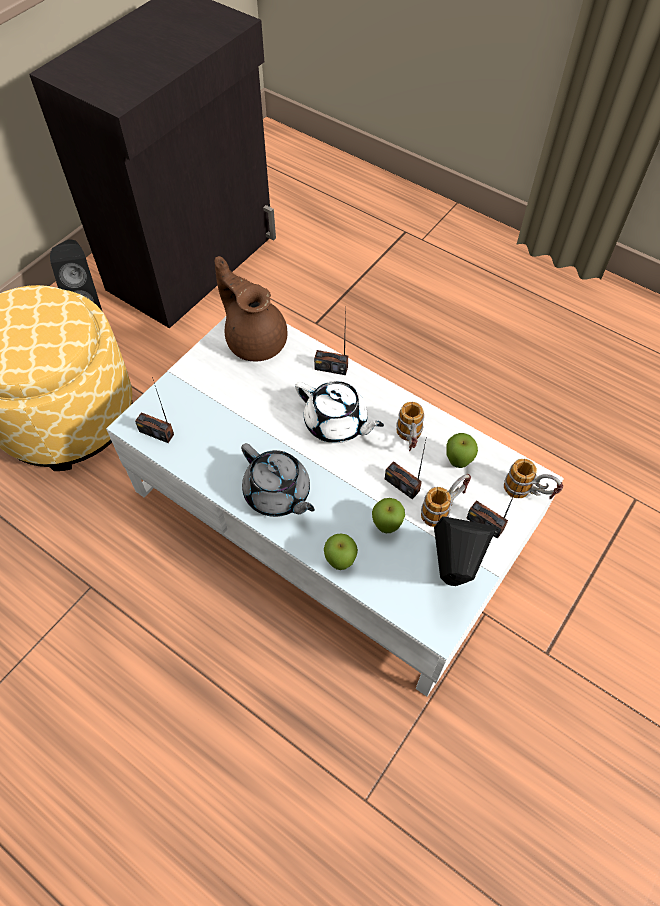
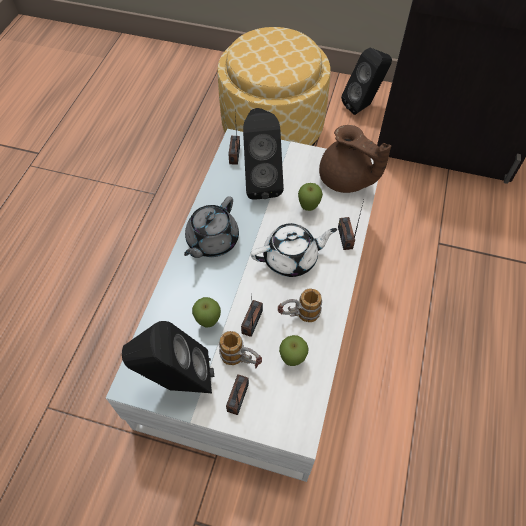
camera: 70 degrees right, 0 degrees up
(215, 419) = (261, 182): none -> black speaker
(255, 340) = (346, 180): brown teapot -> brown teapot turned 105 degrees clockwise
(336, 424) = (291, 258): white teapot -> white teapot turned 120 degrees counterclockwise
(340, 562) = (167, 299): apple -> apple (308, 208)
(528, 493) = (284, 428): mug -> none

